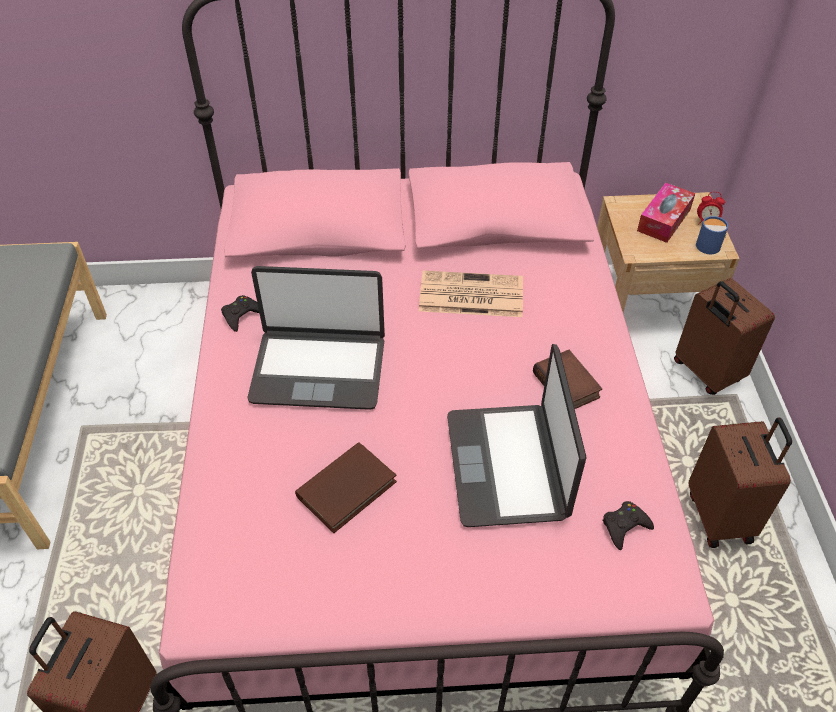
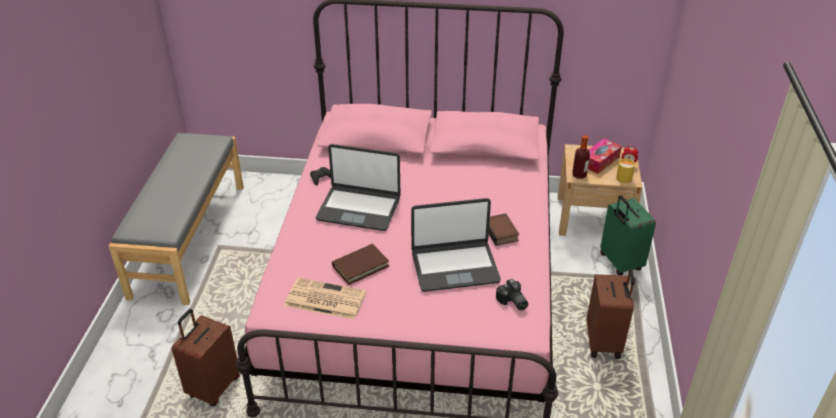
camera: 10 degrees right, 10 degrees down
(469, 295) = (457, 182): newspaper -> newspaper (324, 299)
(508, 466) = (454, 266): laptop -> laptop turned 105 degrees counterclockwise
(624, 526) = (512, 302): black game controller -> camera
(640, 248) = (579, 175): none -> bottle
(705, 372) = (619, 263): brown suitcase -> green suitcase
(708, 244) = (624, 177): blue mug -> yellow mug

